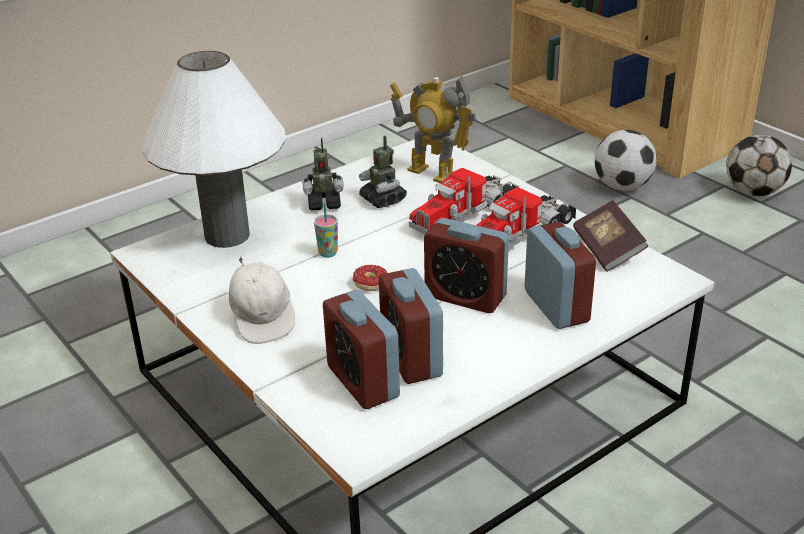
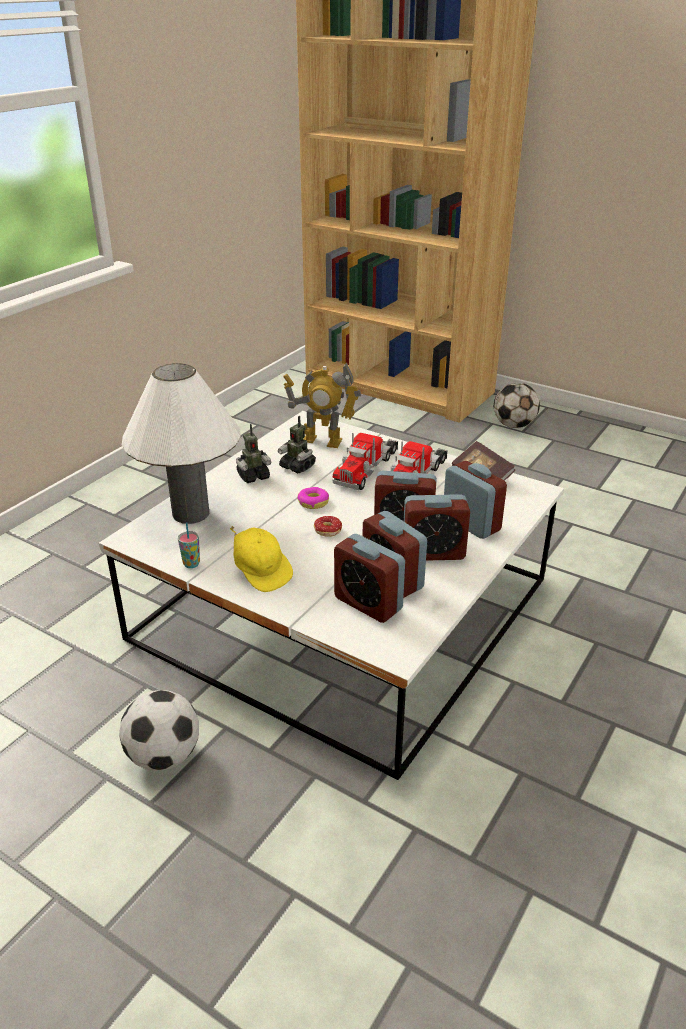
camera: 20 degrees left, 0 degrees up
(263, 318) = (261, 571): white cap -> yellow cap
(328, 253) = (281, 513): cup -> cup (191, 564)
(374, 246) = (313, 502): none -> donut
(484, 334) = (433, 552): none -> alarm clock
(622, 187) = (423, 434): football -> football (164, 756)

